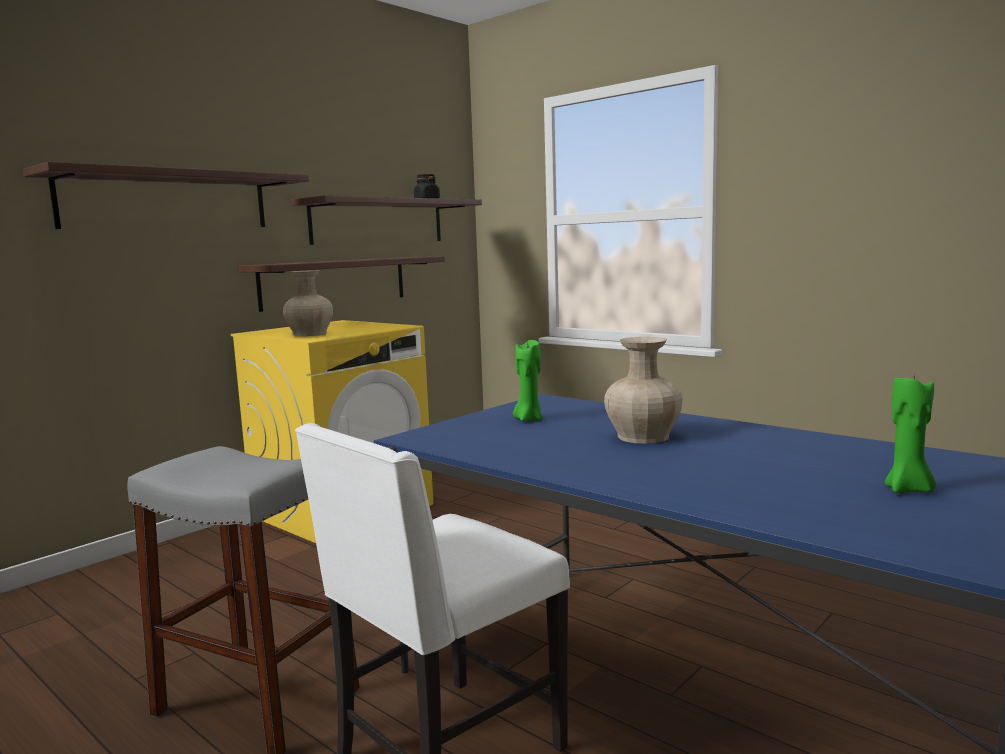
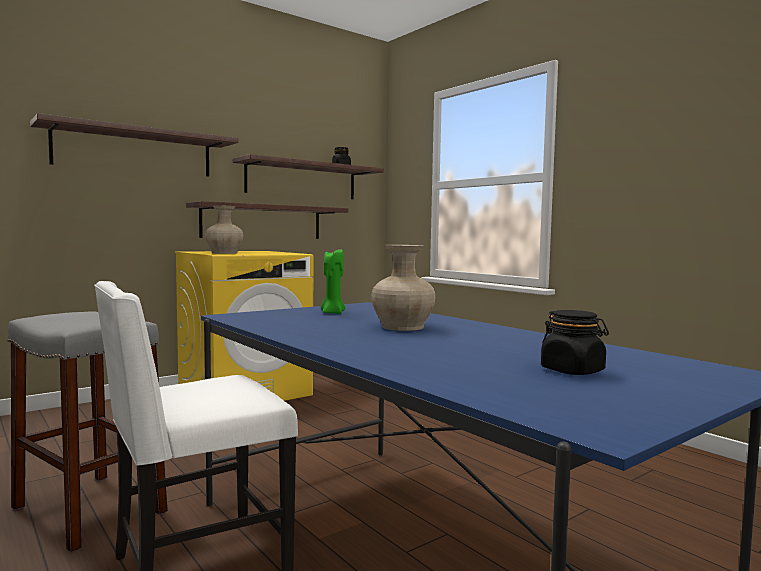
camera: 10 degrees right, 5 degrees down
(908, 490) = (572, 371): green candle -> black jar

